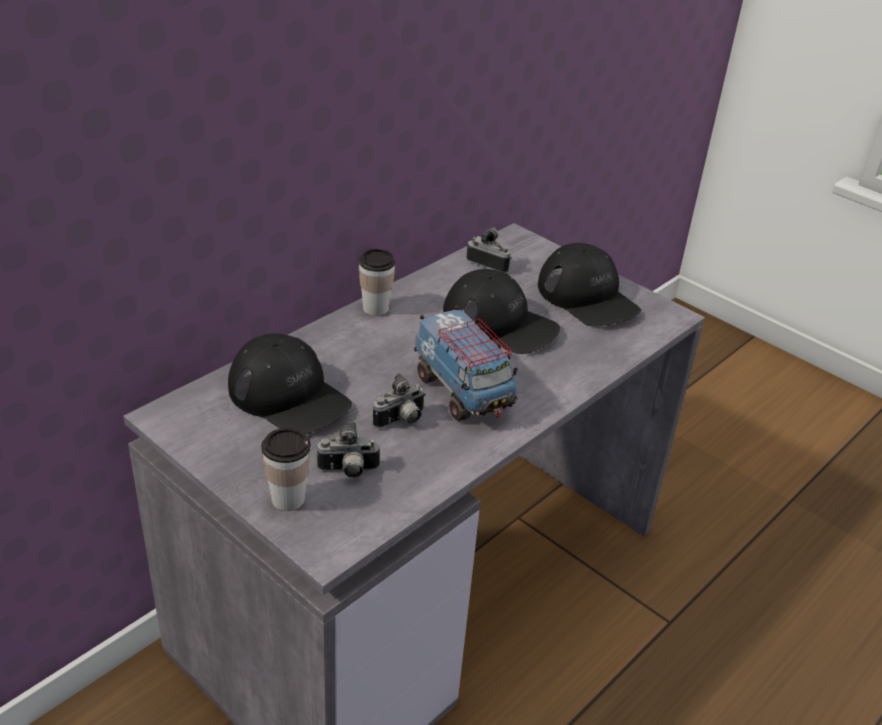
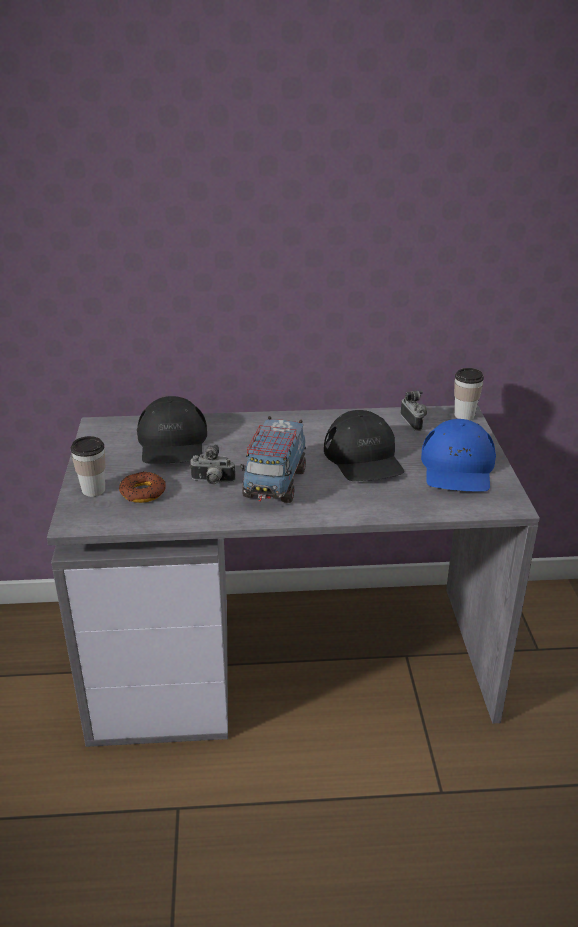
camera: 45 degrees right, 5 degrees down
(348, 472) = (143, 492): camera -> donut
(375, 308) = (294, 419): cup -> cup (464, 415)
(588, 297) = (457, 468): black cap -> blue cap

